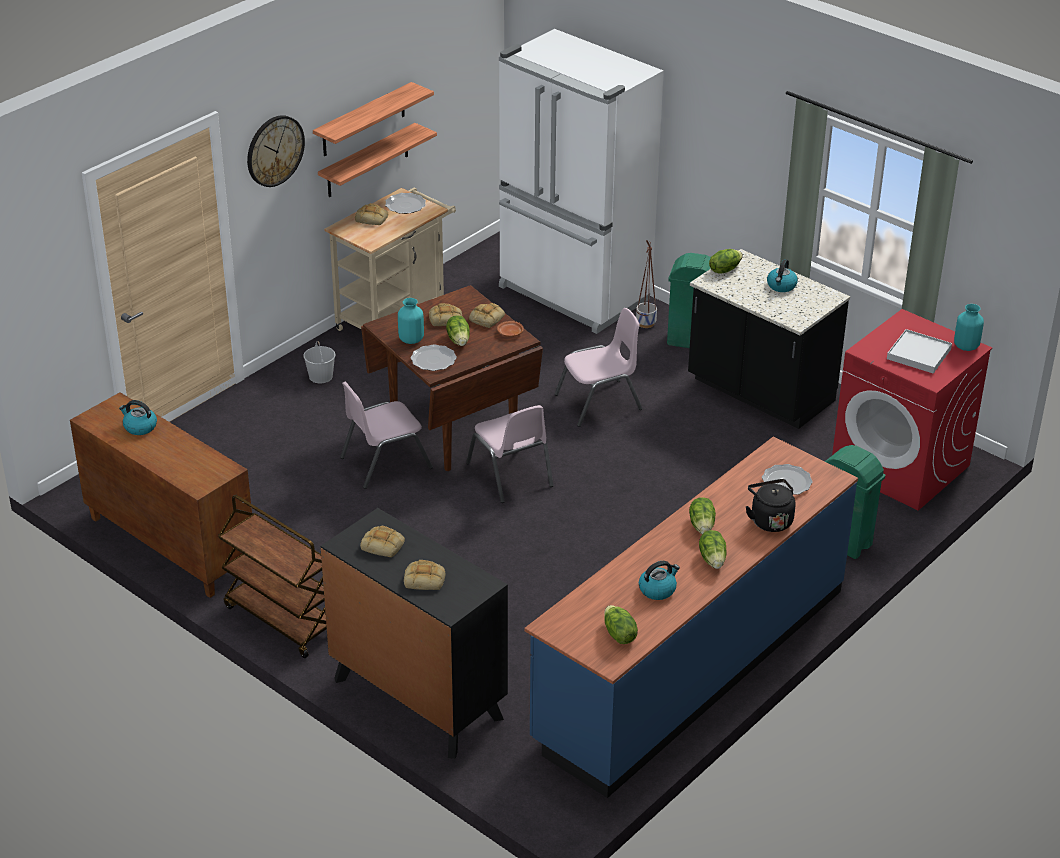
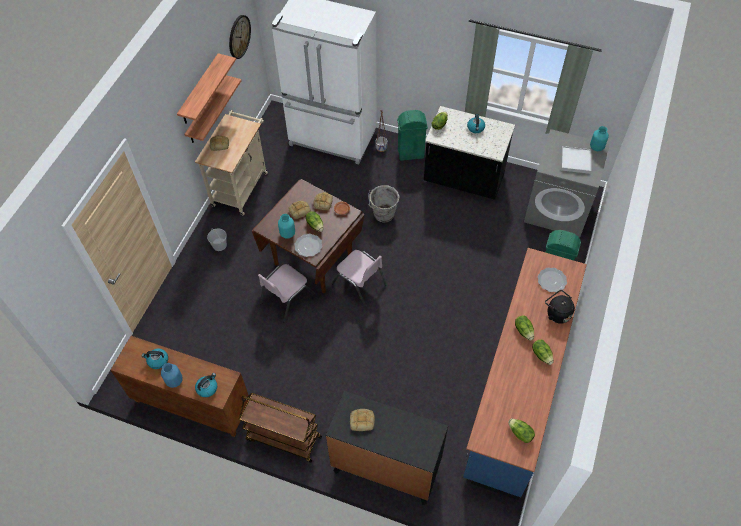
camera: 20 degrees left, 20 degrees up
(150, 453) = (174, 381): none -> blue vase
(274, 150) = (160, 138): wall clock -> wall clock (239, 36)
(405, 205) = (234, 128): plate -> none
(425, 579) = (400, 439): bread -> none
(599, 403) = (383, 215): pink chair -> grey bucket
(657, 589) = (524, 390): kettle -> kettle (207, 388)
(901, 467) = (558, 209): red washing machine -> grey washing machine

